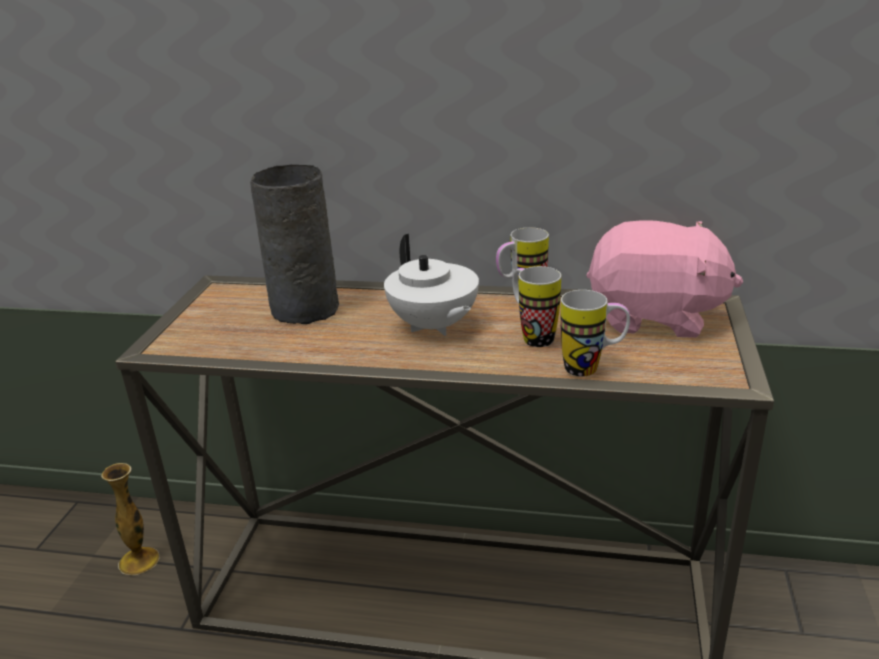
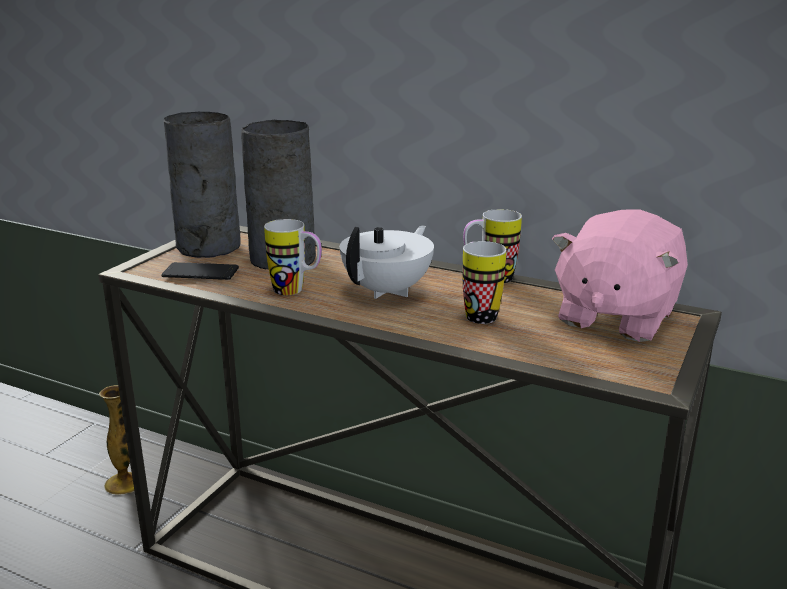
camera: 15 degrees right, 5 degrees down
(216, 308) = (207, 247): none -> grey vase
(229, 339) = (200, 272): none -> phone
(433, 326) = (388, 291): white teapot -> white teapot turned 135 degrees counterclockwise
(592, 368) = (515, 349): mug -> mug (296, 291)
(655, 317) = (614, 317): pink plush toy -> pink plush toy turned 90 degrees clockwise

